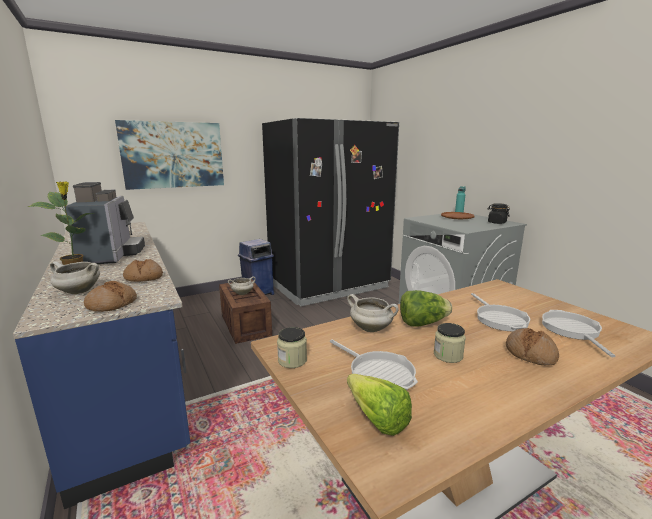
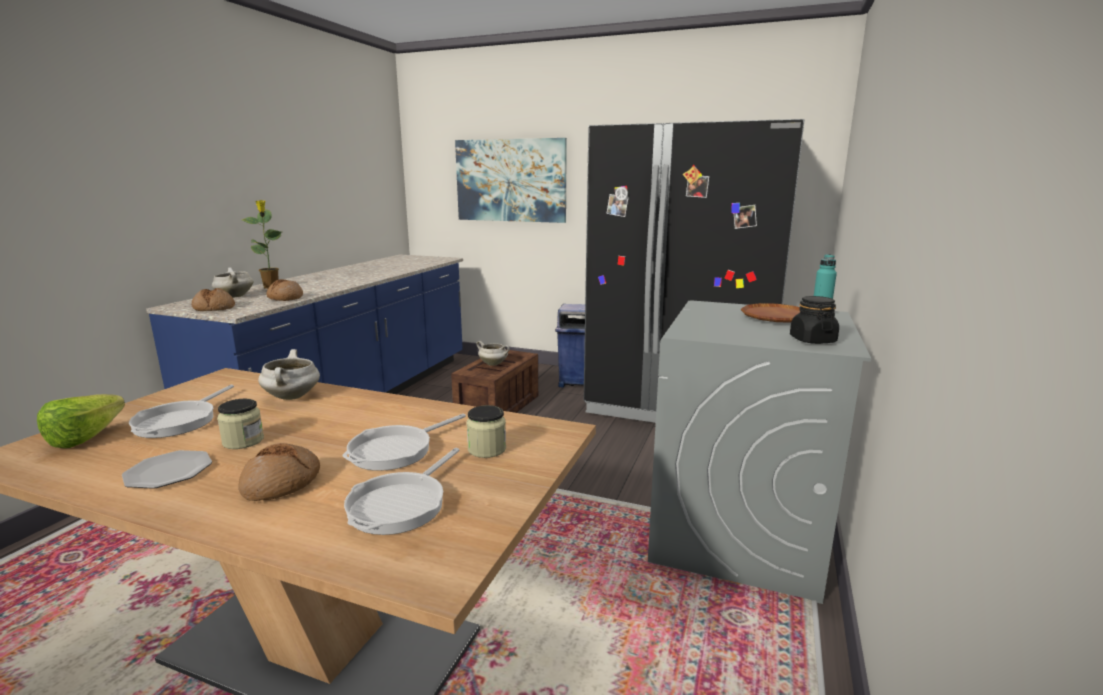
camera: 50 degrees right, 0 degrees up
(112, 255) = (336, 279): coffee machine -> none
(292, 360) = (192, 388): jar -> jar (487, 449)
(422, 323) = (332, 414): lettuce -> none
(487, 386) = (169, 472): none -> plate
(572, 330) = (401, 504): frying pan -> frying pan turned 150 degrees clockwise

